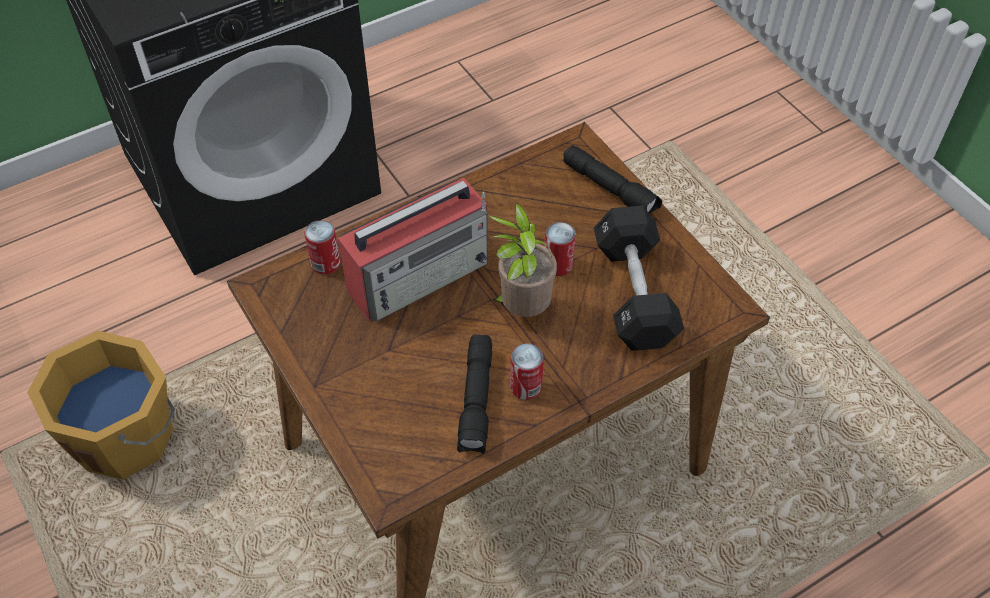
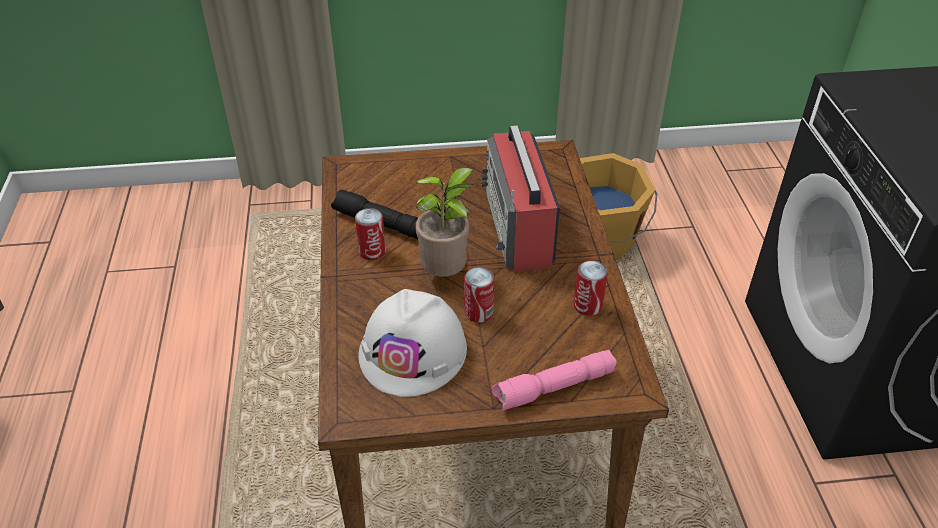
camera: 115 degrees right, 10 degrees down
(325, 263) = (561, 185): can -> can (587, 305)
(611, 188) = (554, 388): black flashlight -> pink flashlight
(634, 293) = (413, 351): black dumbbell -> white hard hat

